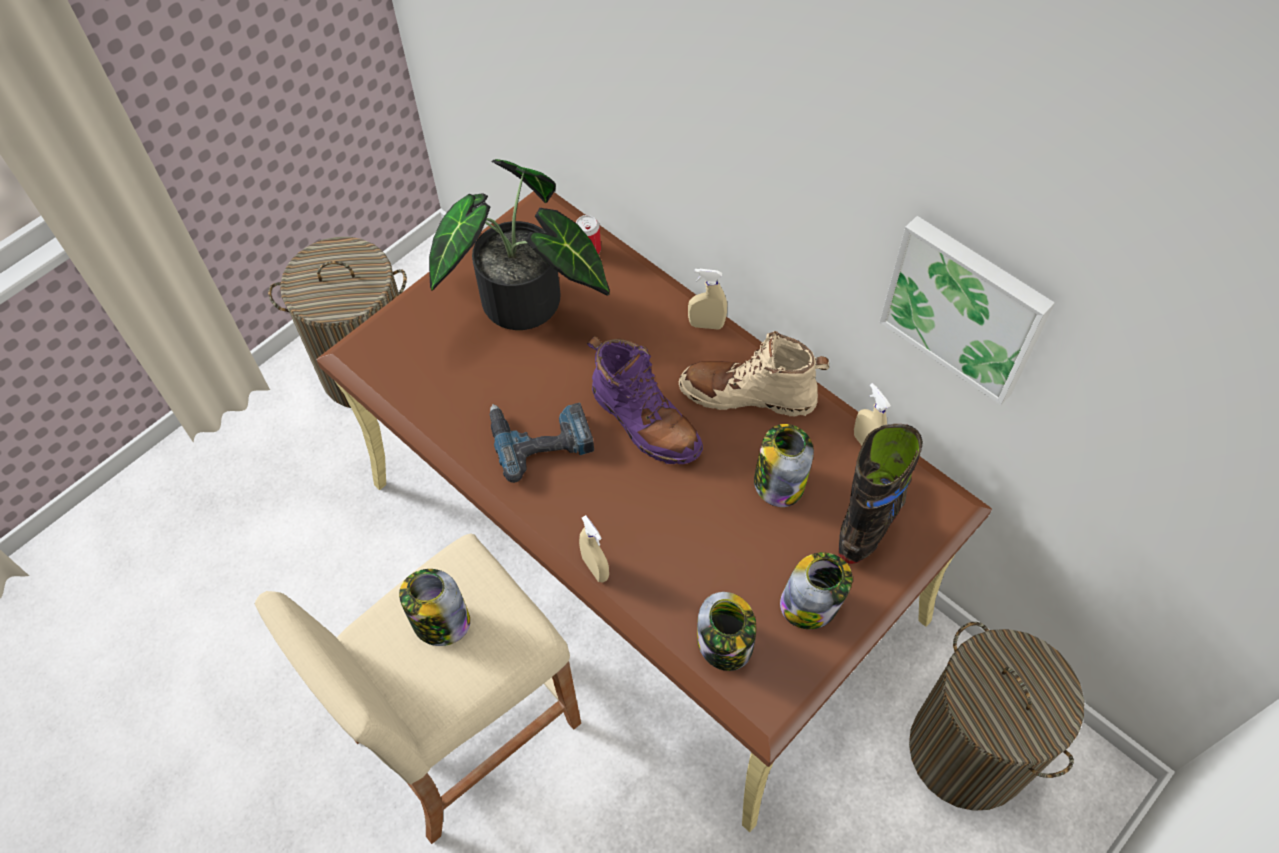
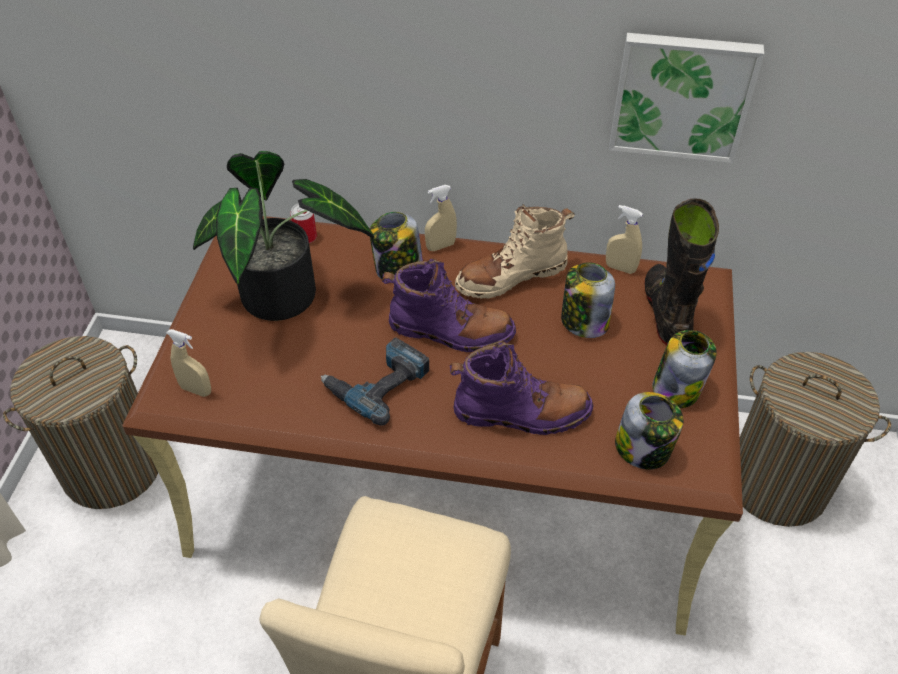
camera: 35 degrees left, 10 degrees down
(440, 622) = (395, 575): jar -> jar (398, 269)
(595, 568) = (501, 452): beige spray bottle -> beige spray bottle (196, 390)
(643, 541) = (521, 413): none -> purple boot

